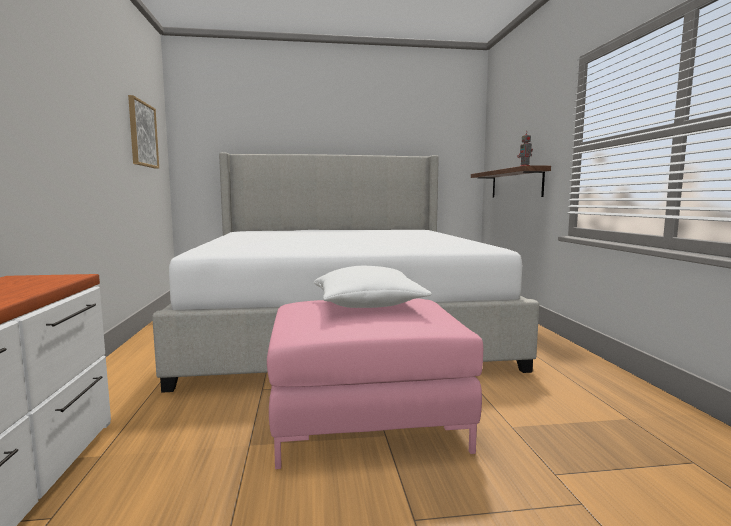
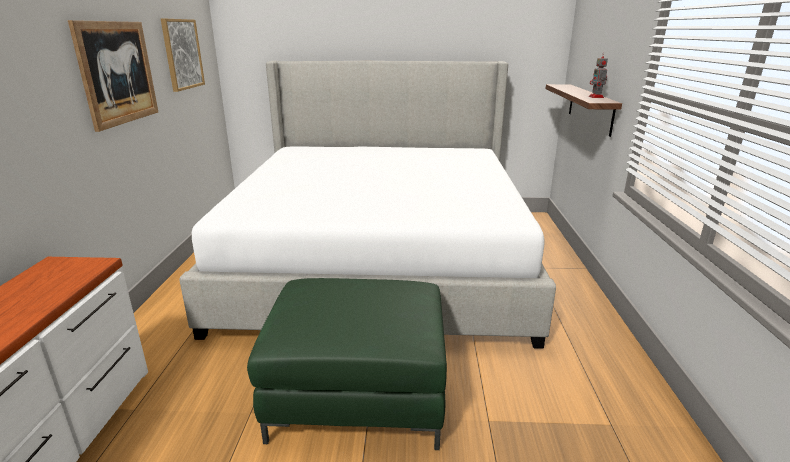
camera: 10 degrees right, 15 degrees up
(90, 124) = (117, 73): none -> picture
(366, 420) = (358, 395): pink ottoman -> green ottoman
(368, 304) = (359, 298): white pillow -> none

